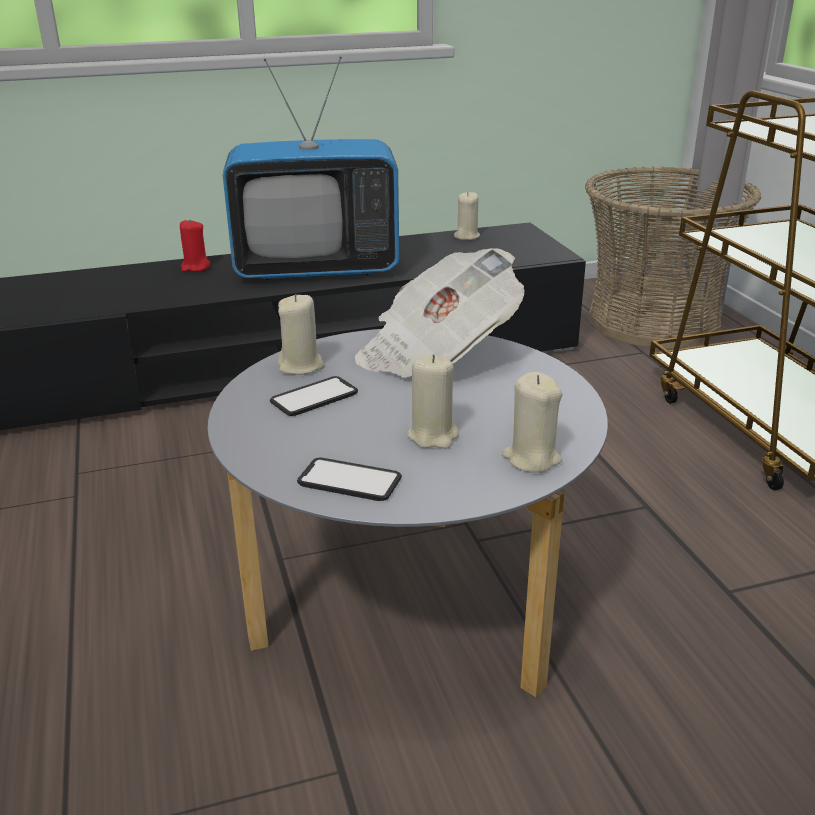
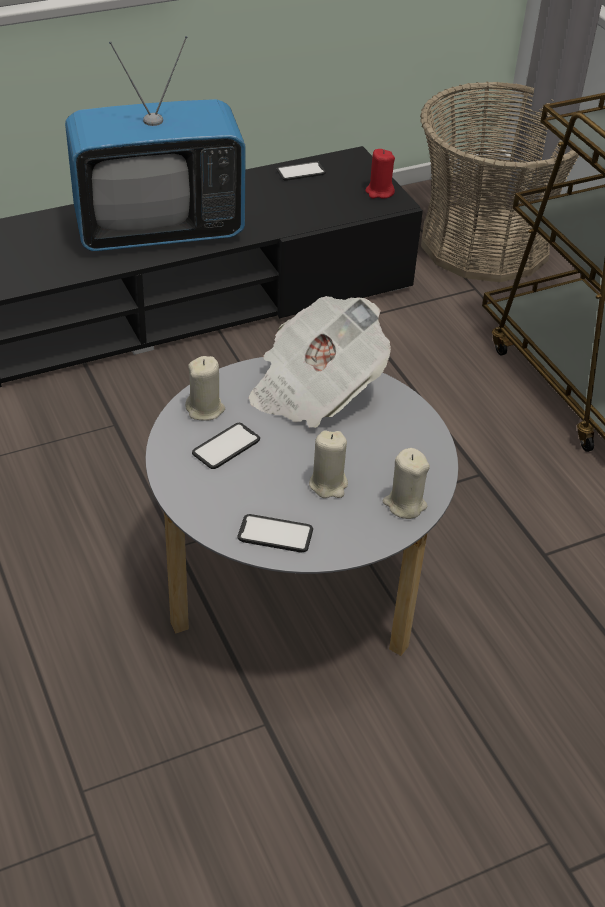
camera: 10 degrees left, 15 degrees up
(195, 267) = (33, 230): red candle -> red candle (379, 192)
(466, 236) = (301, 172): beige candle -> phone

